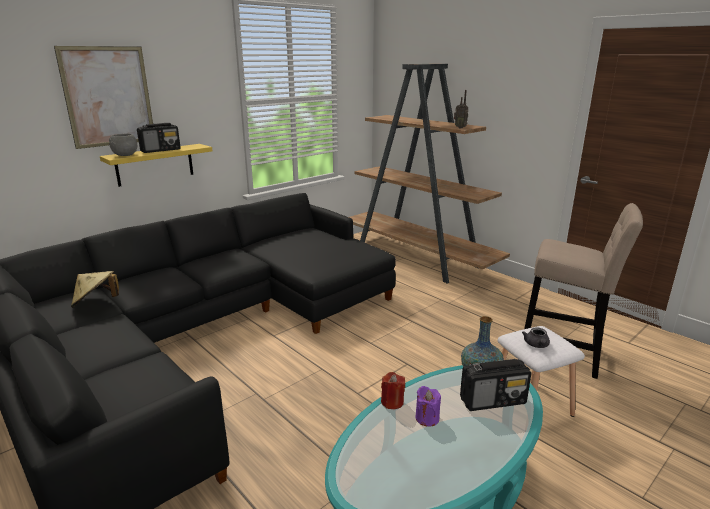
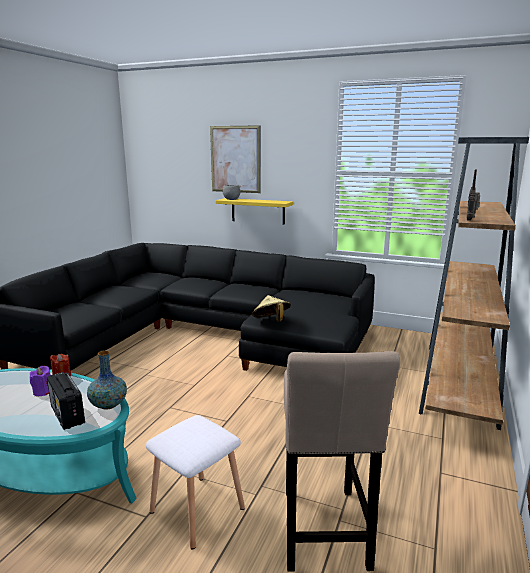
camera: 65 degrees right, 5 degrees down
(96, 303) = (158, 280): beige hat -> beige hat (271, 321)
(161, 150) = (255, 200): radio -> none
(536, 345) = (179, 433): grey teapot -> none

